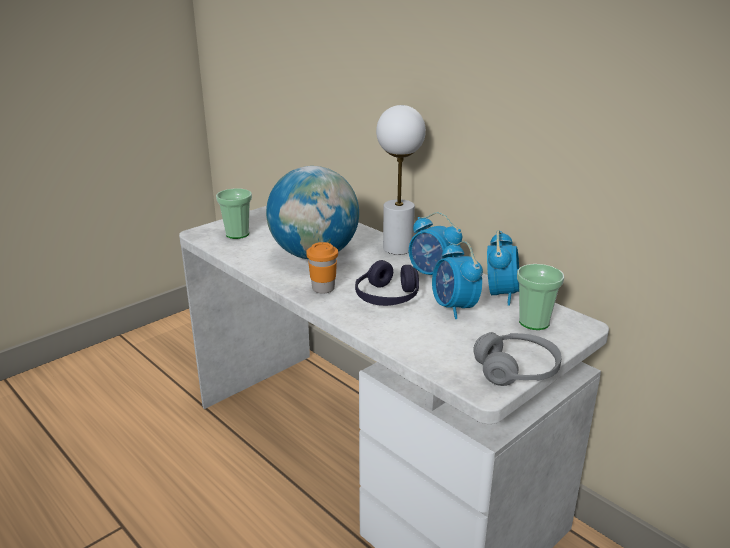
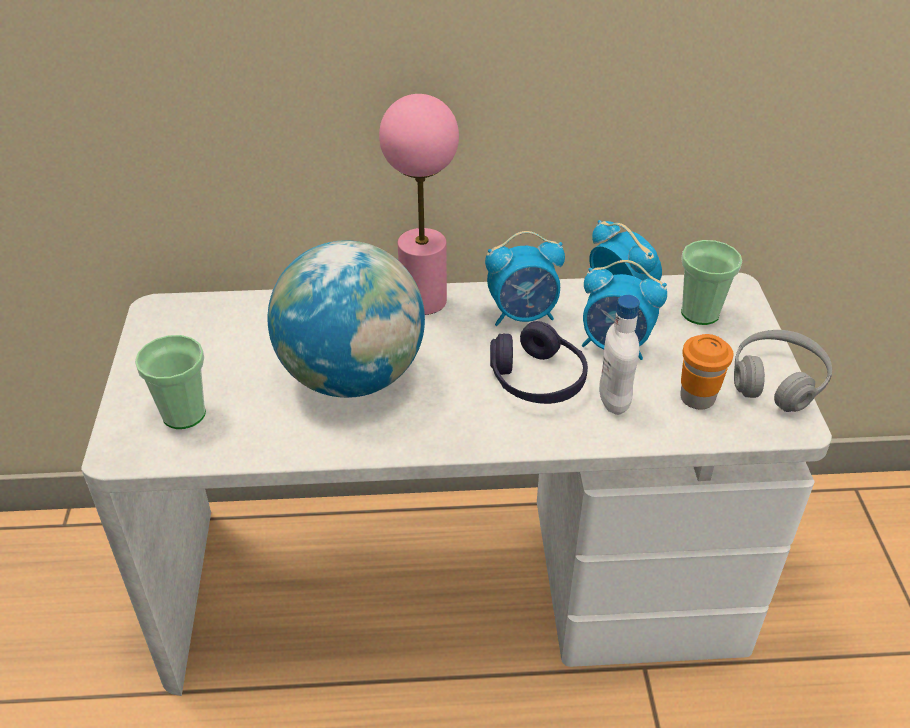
camera: 50 degrees left, 15 degrees up
(323, 288) = (455, 419): orange cup -> orange cup (697, 398)
(397, 248) = (423, 301): white table lamp -> pink table lamp
(405, 324) = (614, 401): none -> white bottle

